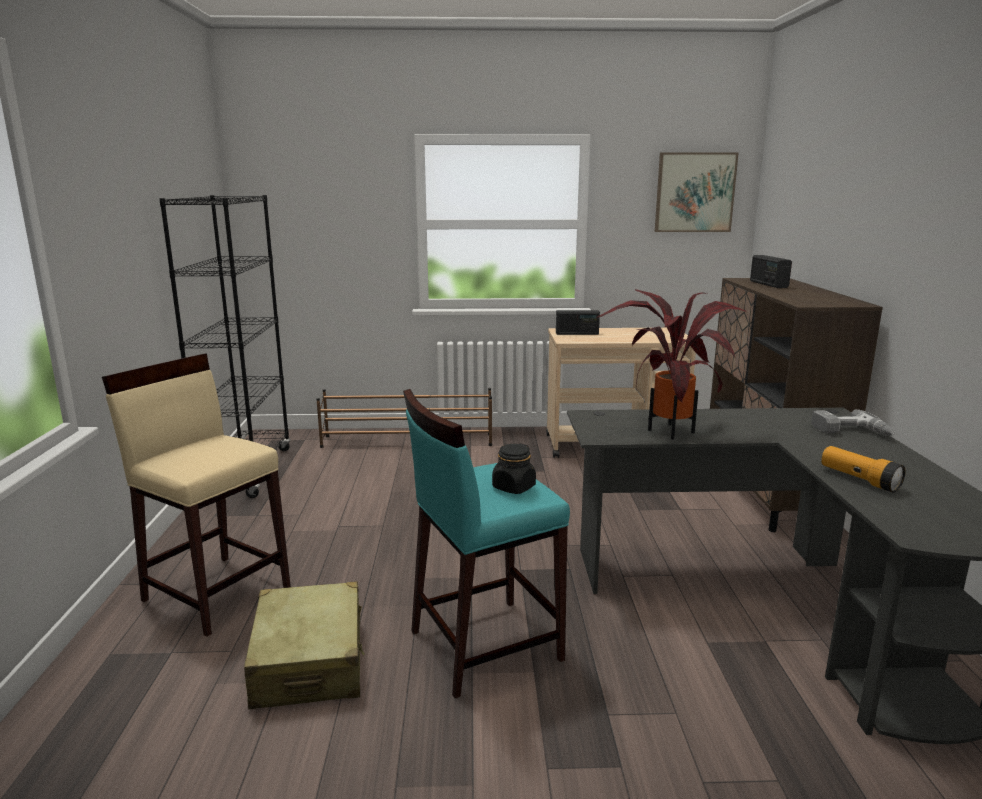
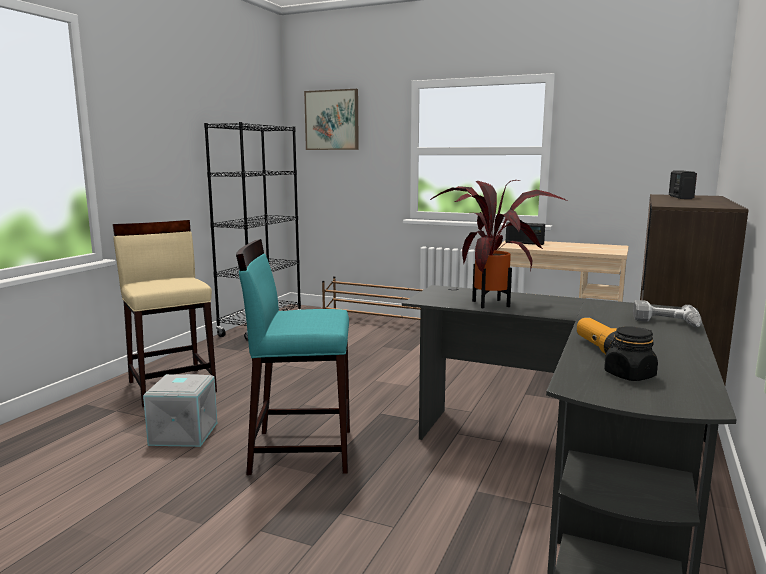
camera: 25 degrees right, 5 degrees down
(309, 662) = (182, 433): beige suitcase -> grey storage box
(513, 487) = (314, 320): black jar -> black jar (629, 375)
(694, 192) = (655, 121): picture -> picture (332, 120)

